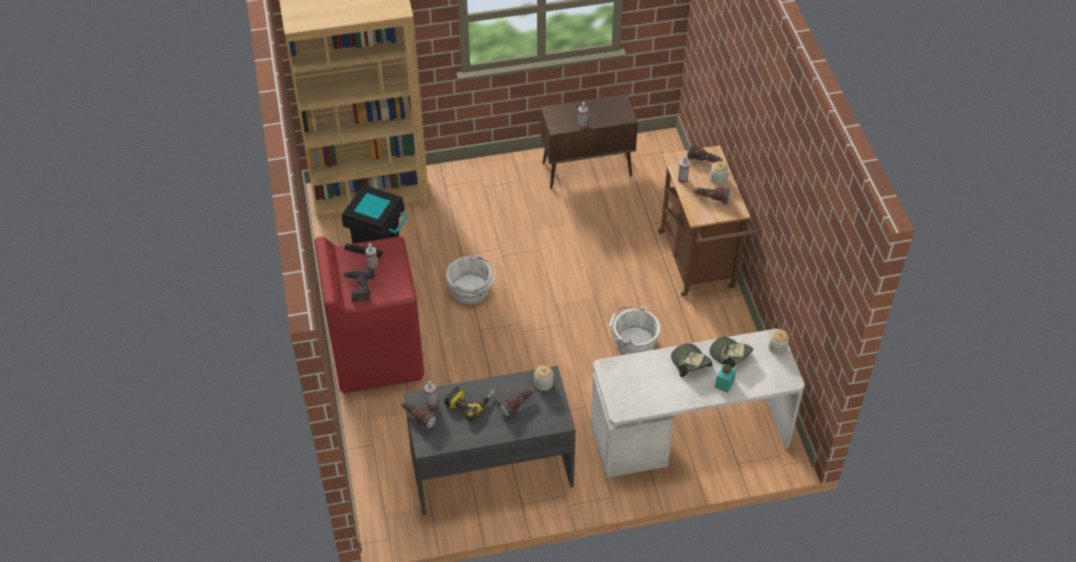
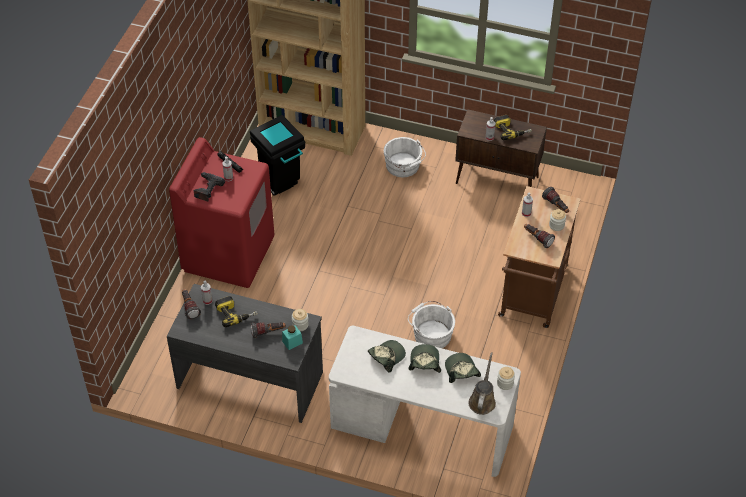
camera: 30 degrees right, 0 degrees up
(472, 290) = (335, 237): white bucket -> white bucket (403, 166)
(597, 110) = (511, 130): none -> power drill
(651, 374) = (386, 357): none -> cap
(724, 383) = (439, 391): turquoise jar -> turquoise jar (292, 342)
(769, 373) = (482, 400): none -> brown watering can

